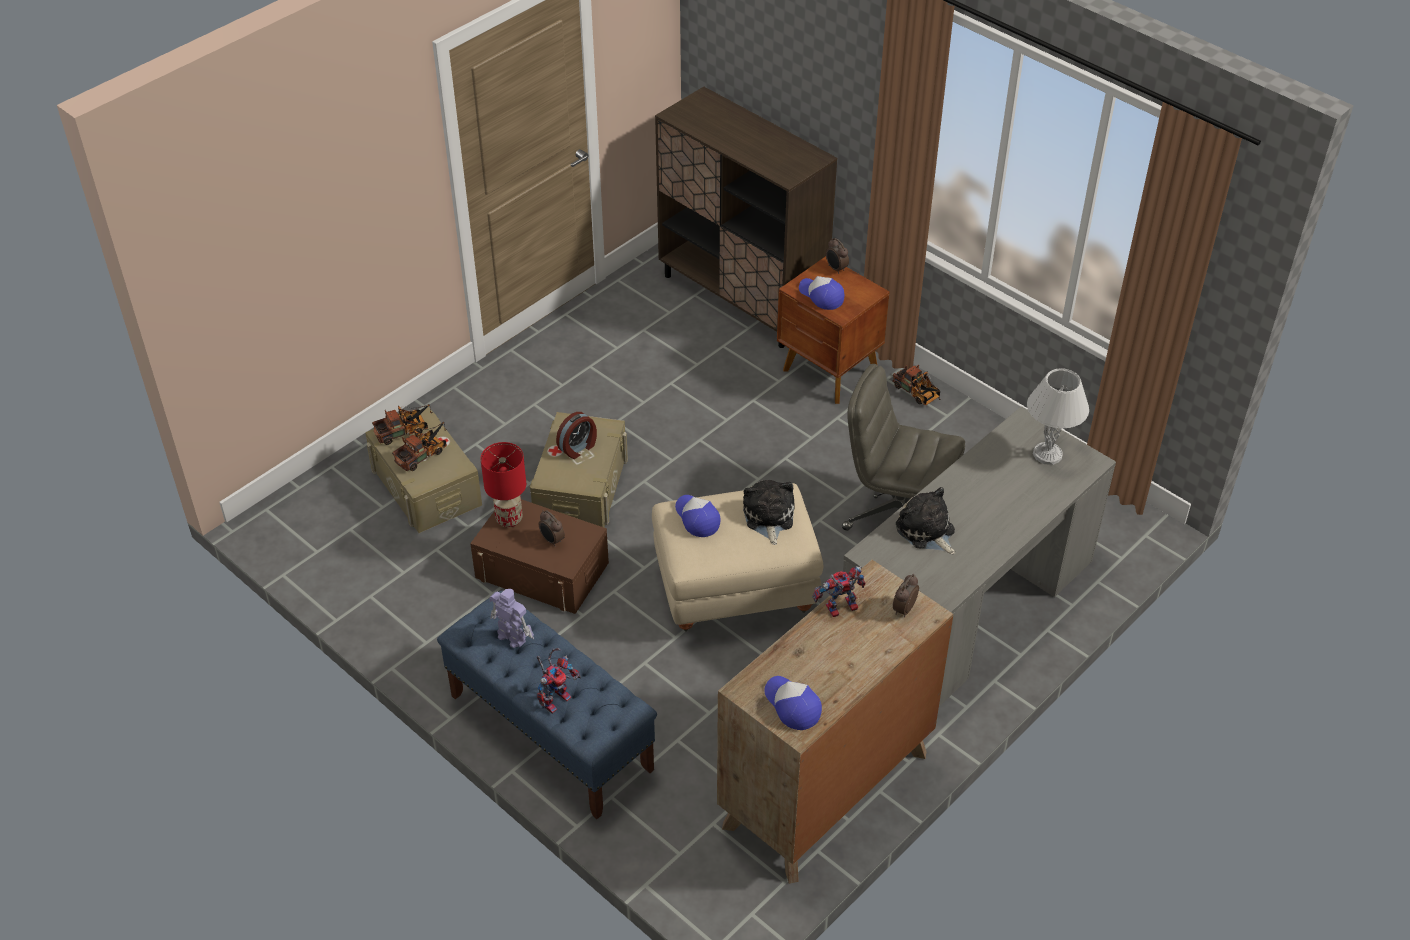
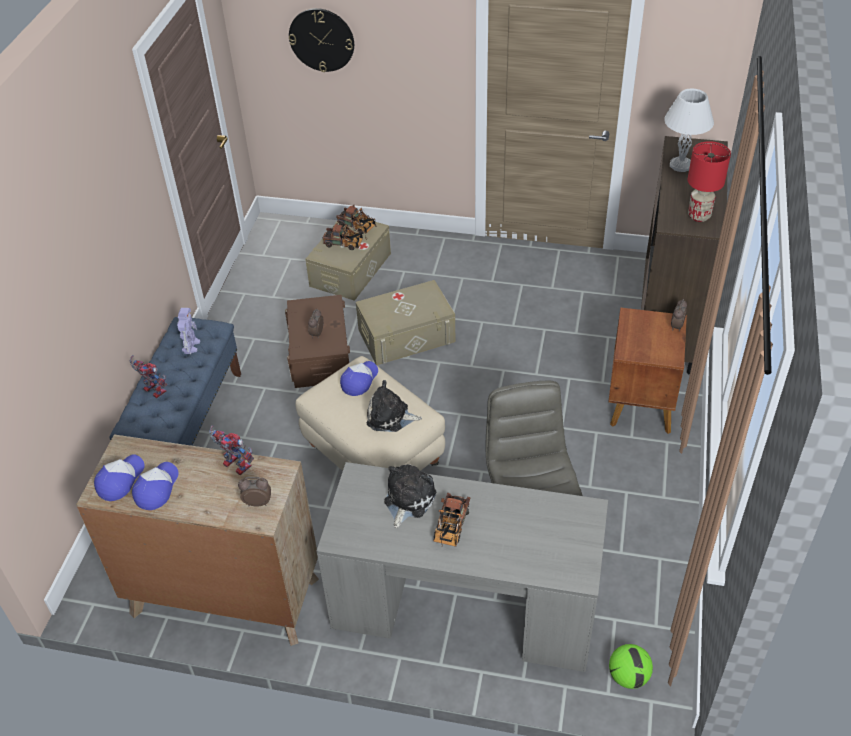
camera: 60 degrees right, 0 degrees up
(281, 233) = (321, 39): none -> wall clock
(508, 519) = (320, 306): red table lamp -> red table lamp (698, 216)
(556, 697) = (152, 390): toy robot -> toy robot turned 150 degrees counterclockwise
(578, 448) = (410, 305): alarm clock -> none
(768, 517) = (390, 417): plush toy -> plush toy turned 135 degrees counterclockwise
(821, 296) = (636, 332): cap -> cap (156, 488)
(917, 394) = (669, 468): toy truck -> toy truck (450, 528)
(1048, 454) = (564, 543): white table lamp -> white table lamp (681, 165)
(1114, 537) = (628, 676): none -> football

